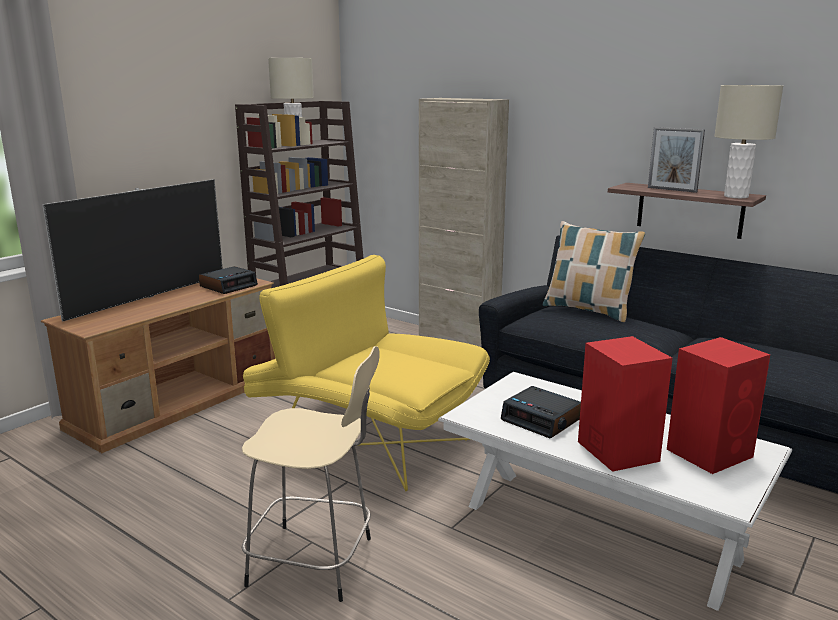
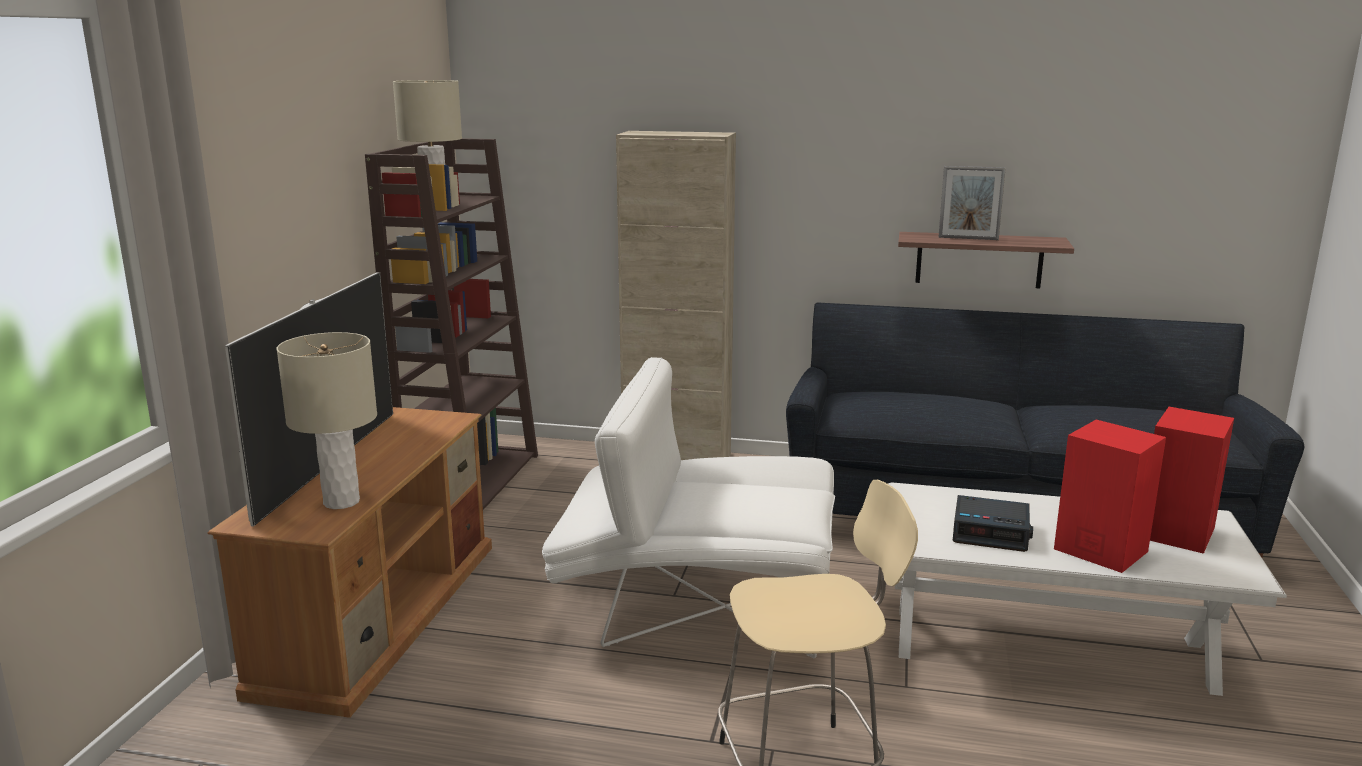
camera: 25 degrees left, 0 degrees up
(228, 286) = (425, 429): alarm clock -> none
(366, 438) = (696, 605): yellow armchair -> white armchair
(588, 310) = (900, 393): pillow -> none
(736, 196) = (1045, 242): beige table lamp -> beige table lamp (342, 501)

